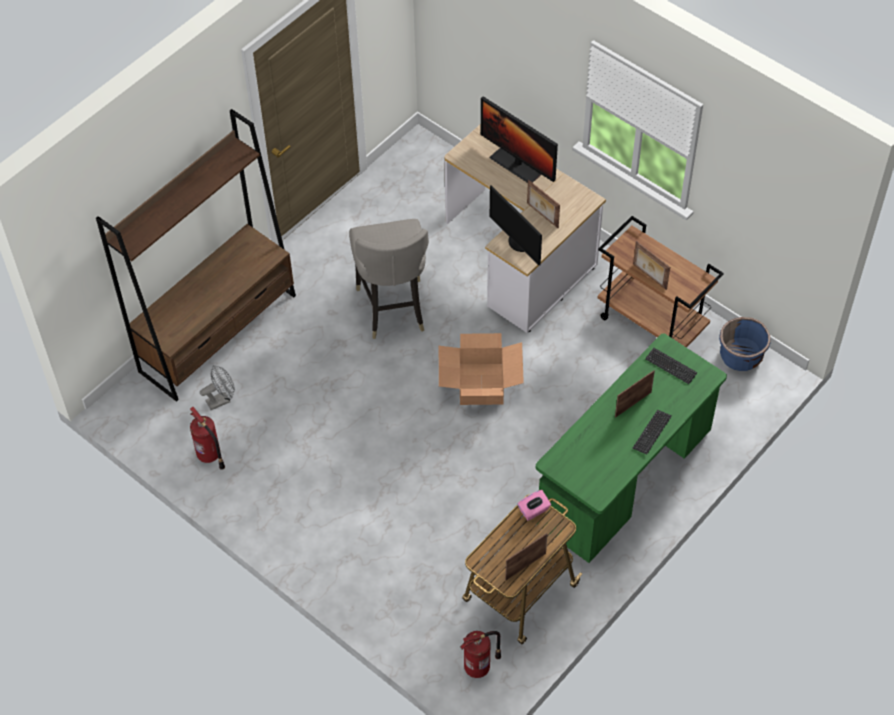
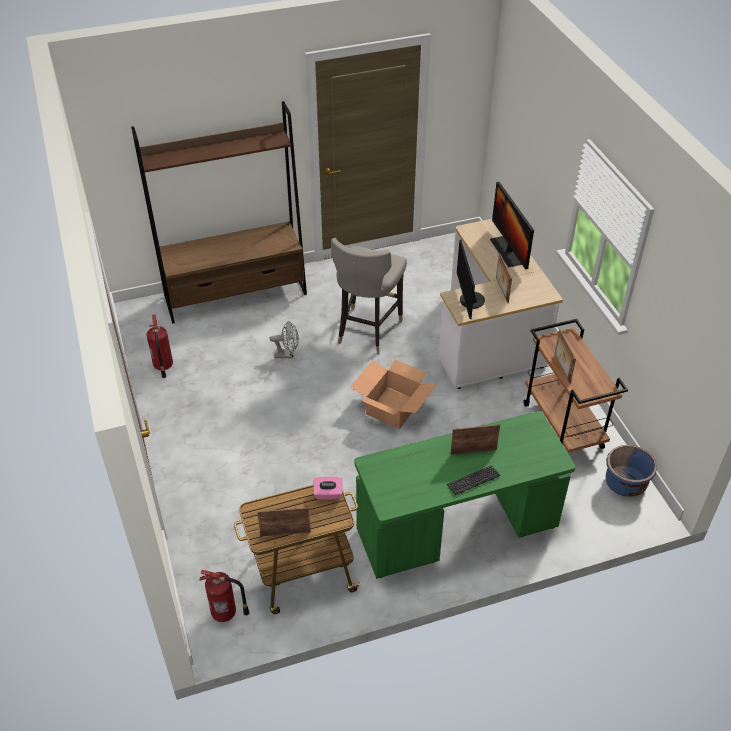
camera: 30 degrees right, 10 degrees down
(221, 400) = (202, 335): grey fan -> grey fan (287, 354)
(671, 366) = (528, 438): keyboard -> none

